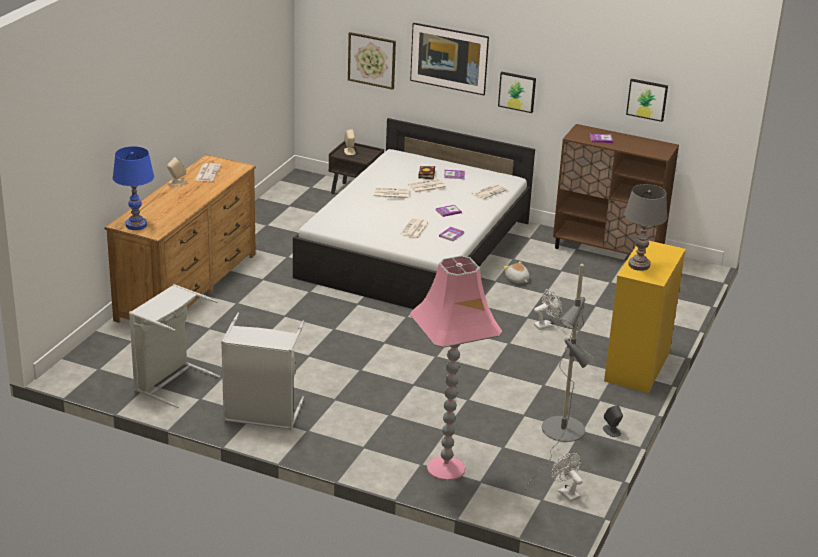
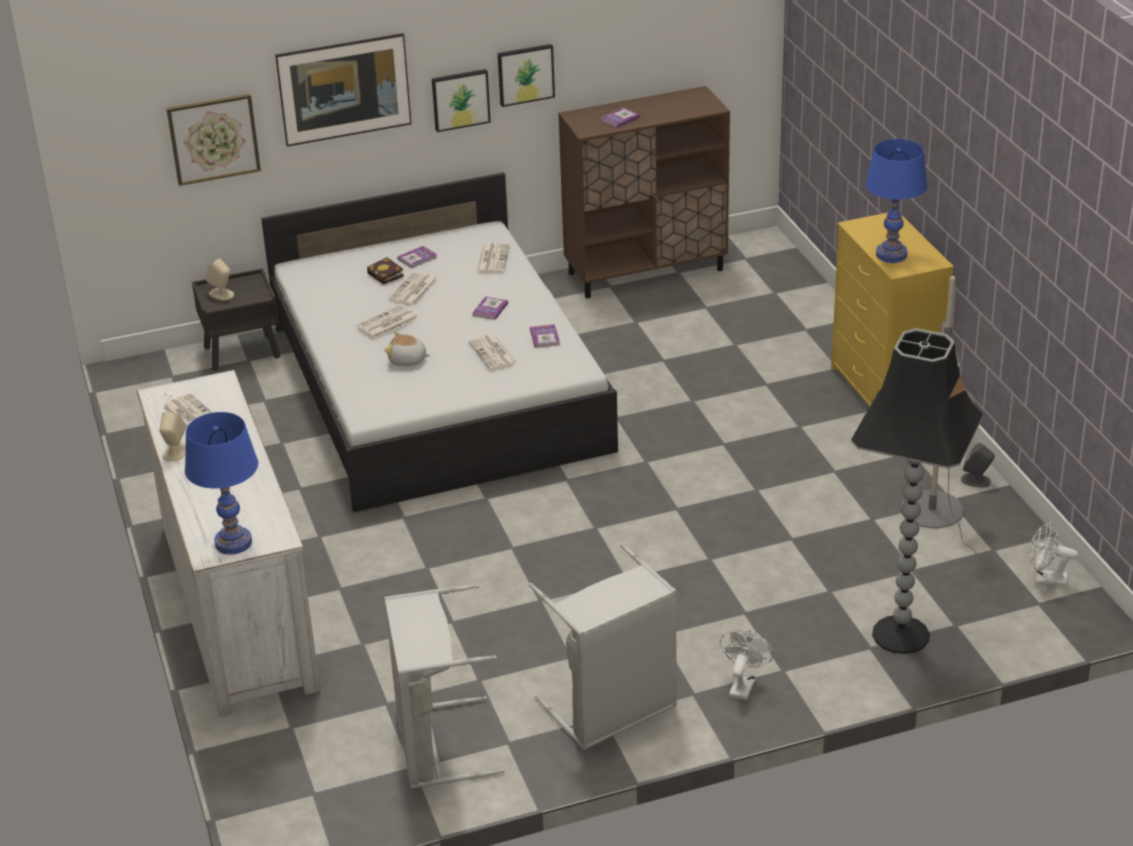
camera: 40 degrees left, 5 degrees up
(187, 286) = (238, 605): brown dresser -> white dresser
(447, 469) = (902, 634): pink floor lamp -> black floor lamp
(517, 280) = (610, 361): plush toy -> plush toy (407, 360)
(546, 325) = (725, 398): white fan -> white fan (743, 685)
(639, 265) = (891, 255): grey table lamp -> blue table lamp
(647, 99) = (651, 40): picture -> picture (525, 74)

